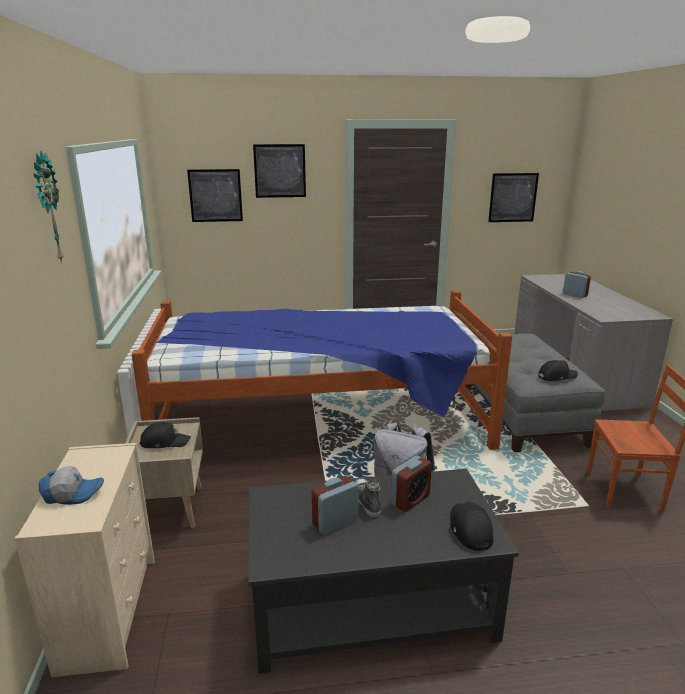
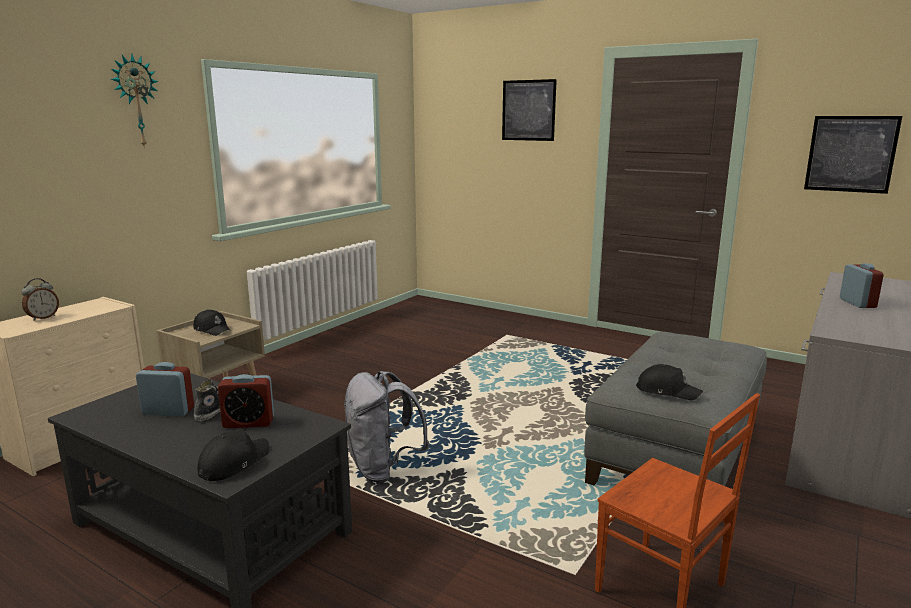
camera: 40 degrees right, 5 degrees down
(73, 494) = (43, 318): cap -> alarm clock
(215, 195) = (465, 136): picture -> none
(323, 424) = (433, 384): bed -> none

